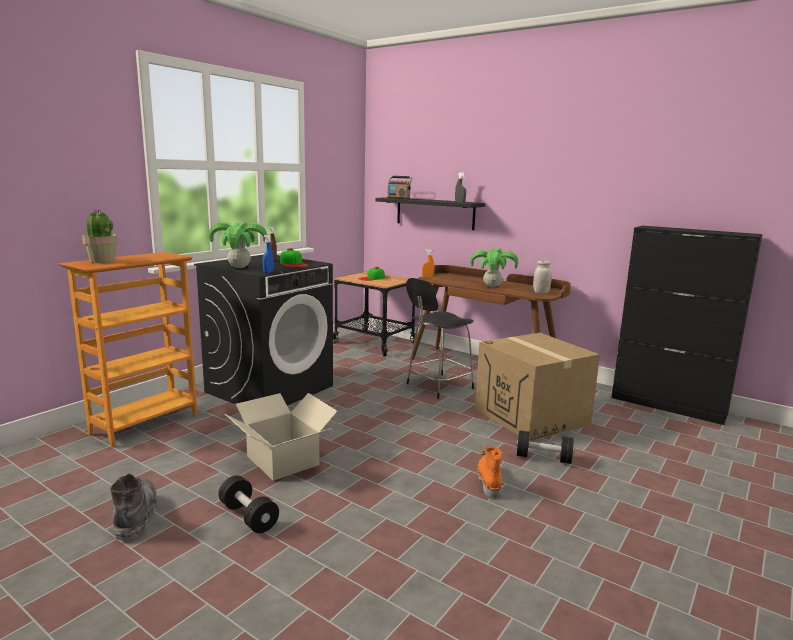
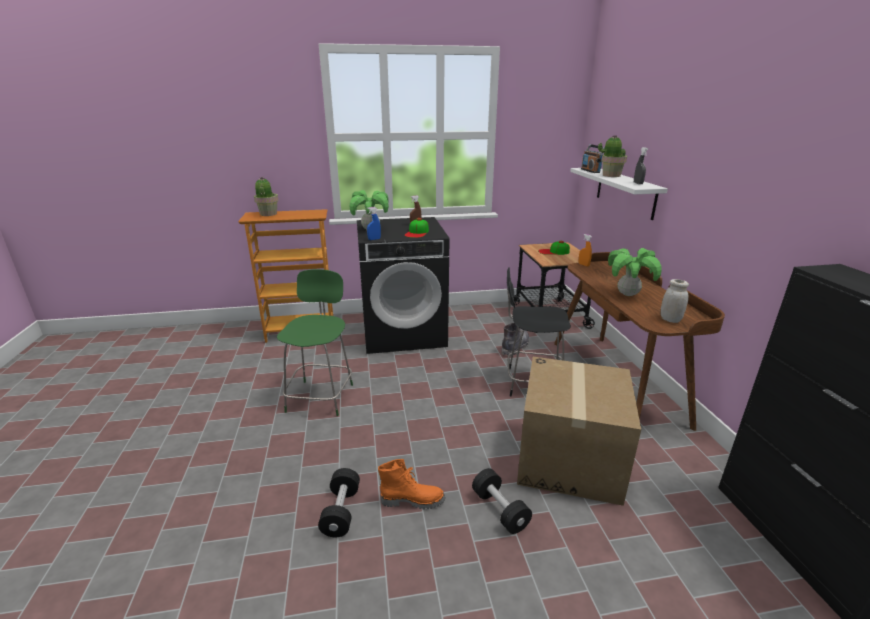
camera: 45 degrees right, 10 degrees up
(135, 516) = (207, 395): grey boot -> grey boot (515, 347)
(248, 517) = (243, 428): black dumbbell -> black dumbbell (341, 511)
(283, 460) = (321, 396): cardboard box -> green chair
(424, 199) = (611, 175): none -> potted plant
(435, 213) = (625, 192): black shelf -> white shelf
(488, 481) = (412, 500): orange boot -> orange boot turned 45 degrees clockwise

